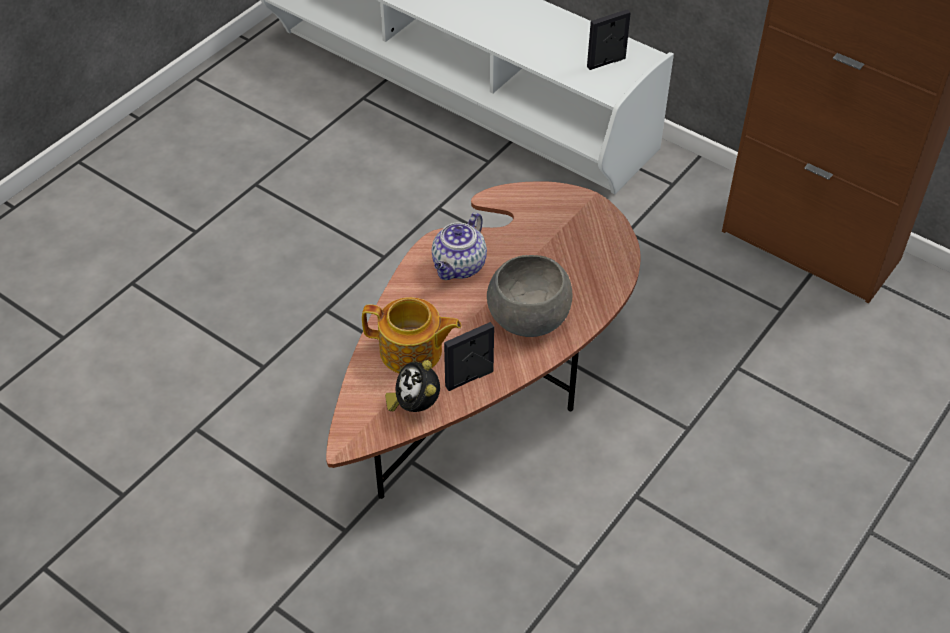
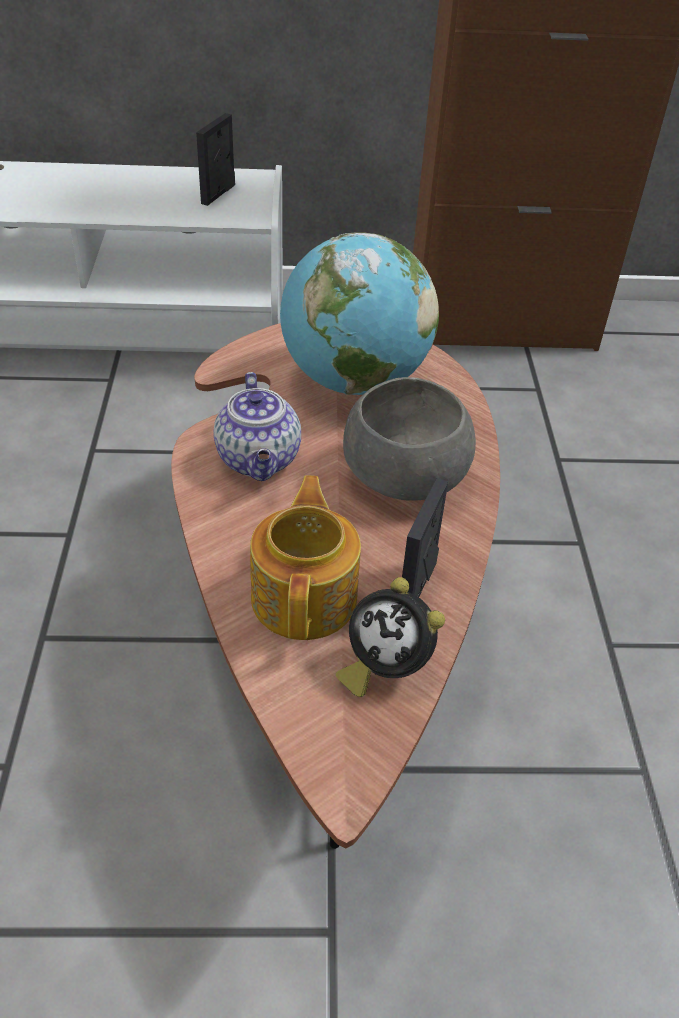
camera: 40 degrees left, 5 degrees down
(412, 352) = (306, 596): teapot -> teapot turned 60 degrees counterclockwise
(561, 243) = (353, 381): none -> globe

